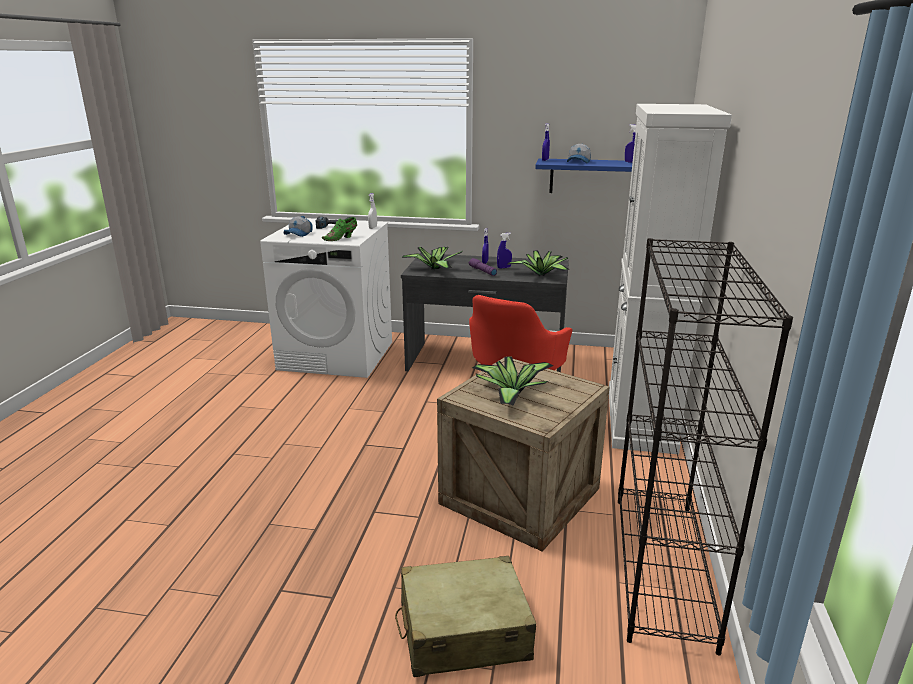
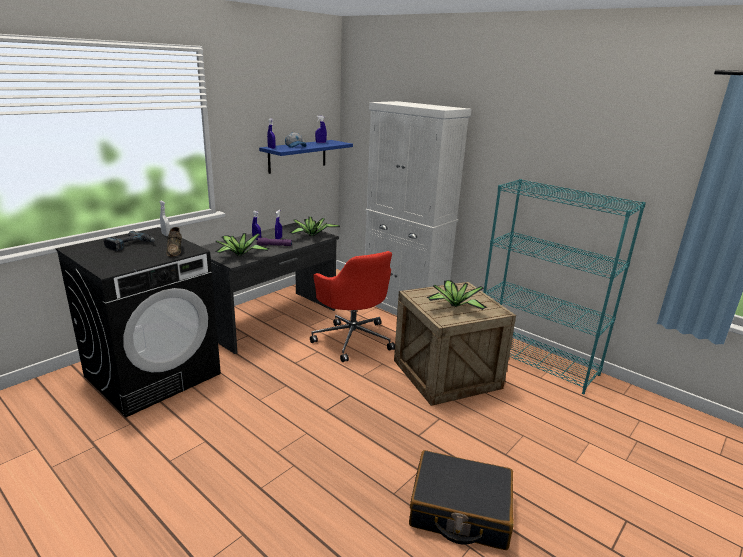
camera: 60 degrees left, 0 degrees up
(270, 574) = (460, 510): none -> black suitcase
(299, 234) = (120, 260): cap -> none
(337, 355) = (153, 374): white washing machine -> black washing machine
(341, 238) = (175, 251): green shoe -> brown shoe
(463, 631) = (557, 441): beige suitcase -> none
(662, 568) = (536, 361): black bookcase -> turquoise bookcase

